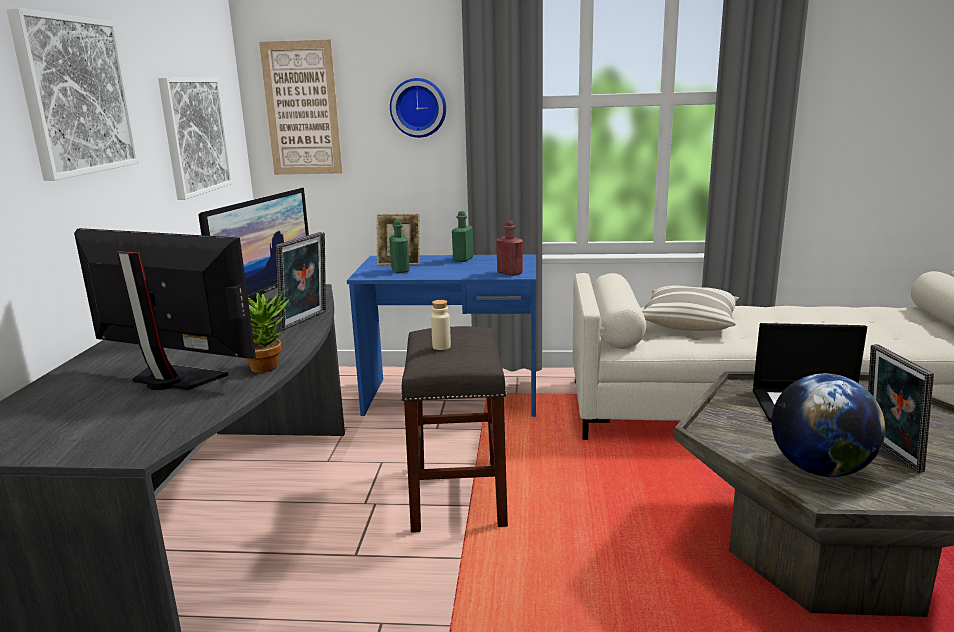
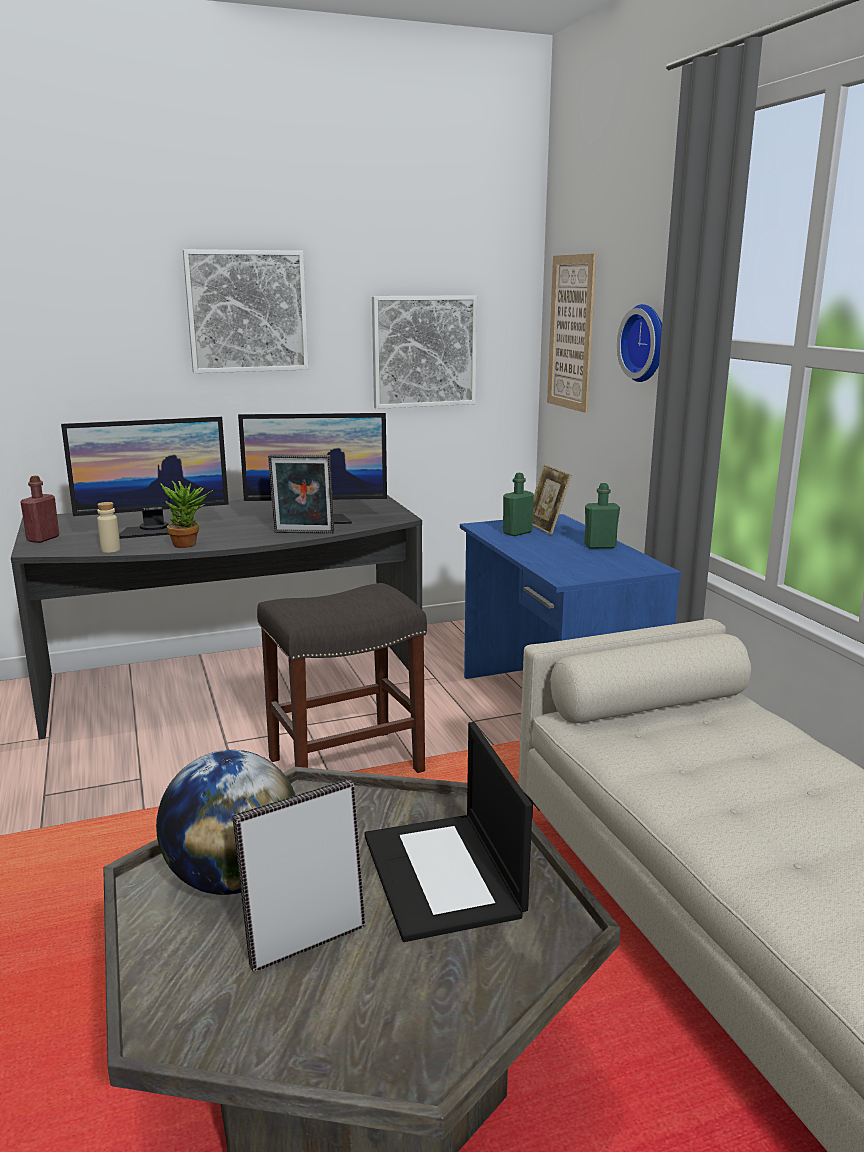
camera: 65 degrees right, 0 degrees up
(173, 379) = (154, 531): monitor -> monitor turned 75 degrees clockwise
(441, 346) = (339, 599): beige bottle -> beige bottle (110, 550)
(509, 273) = (566, 572): red bottle -> red bottle (43, 539)
(688, 323) = (731, 753): pillow -> none

